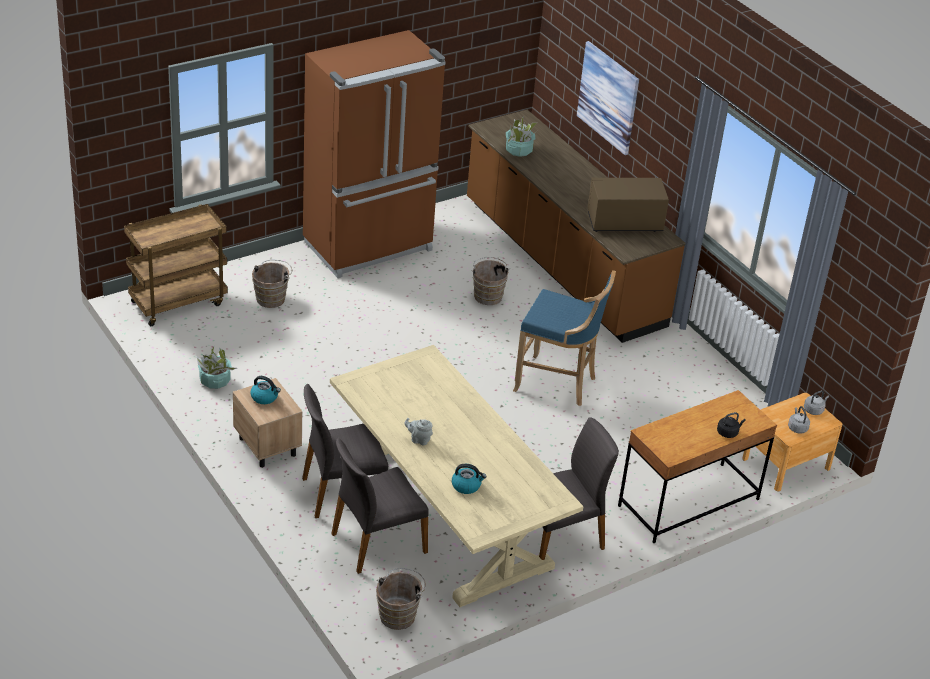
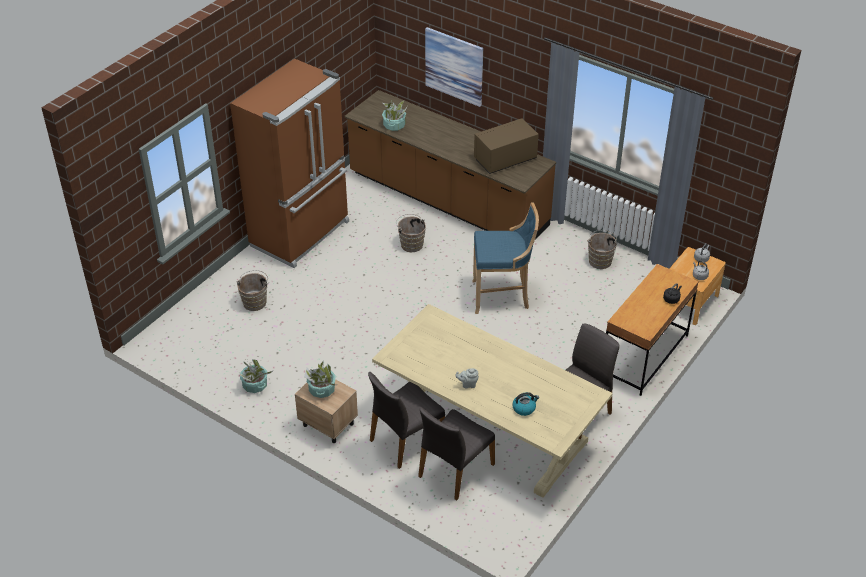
camera: 20 degrees left, 5 degrees up
(178, 302) = (186, 330): brown cart -> none
(265, 397) = (322, 389): kettle -> potted plant
(399, 614) = (505, 520): brown bucket -> brown bucket (600, 260)

